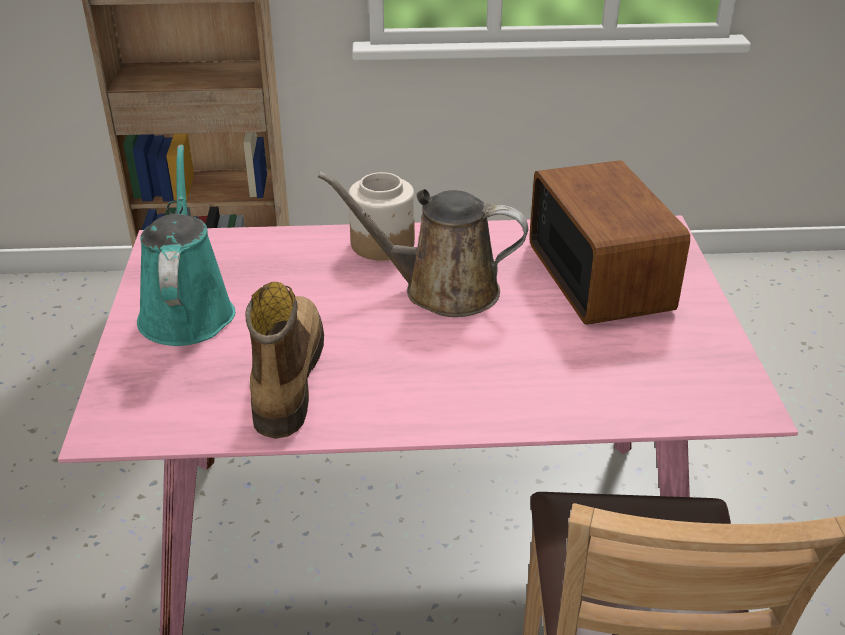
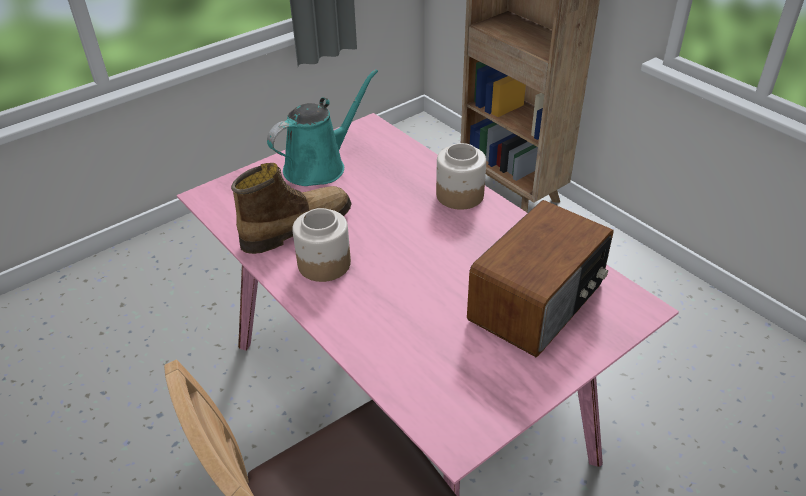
camera: 55 degrees right, 5 degrees up
(383, 383) = (323, 264): none -> jar
(441, 290) = (438, 241): brown watering can -> none

